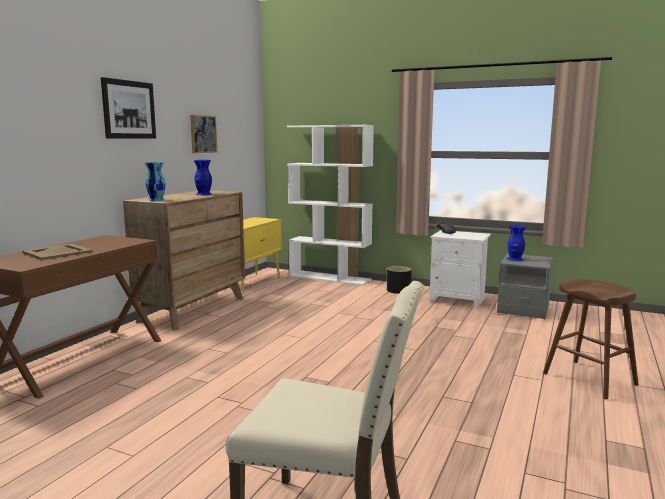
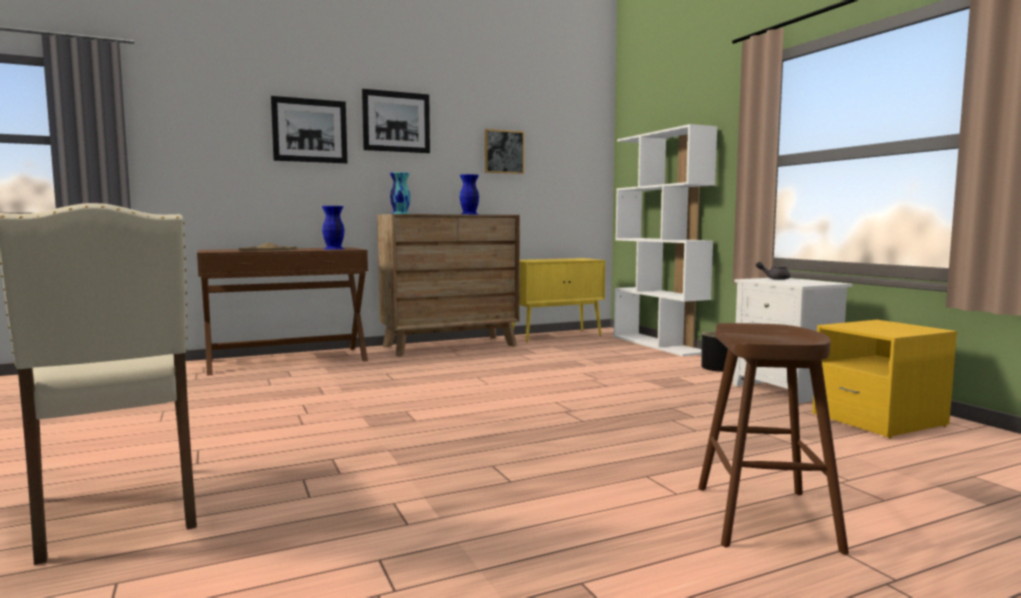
camera: 40 degrees right, 5 degrees down
(59, 120) = (310, 130): none -> picture
(515, 259) = (863, 325): blue vase -> blue vase (333, 249)
(523, 309) = (879, 420): grey nightstand -> yellow nightstand

